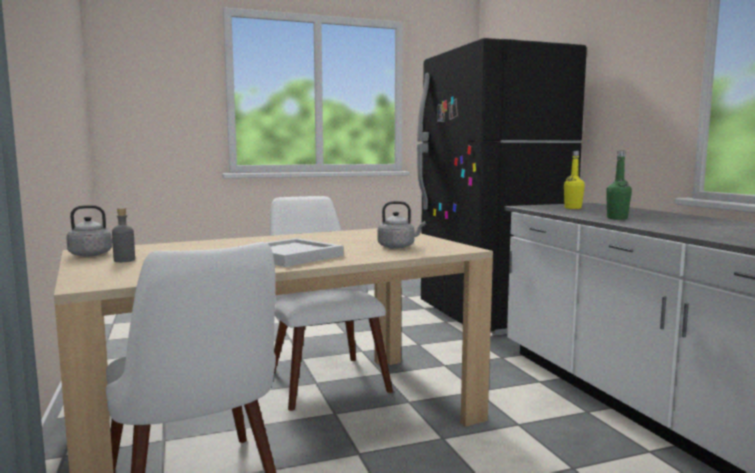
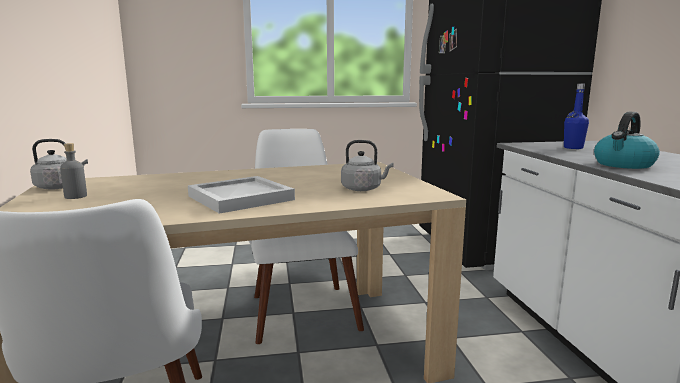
camera: 10 degrees right, 5 degrees up
(573, 208) = (573, 148): yellow bottle -> blue bottle
(617, 218) = (623, 165): green bottle -> kettle

